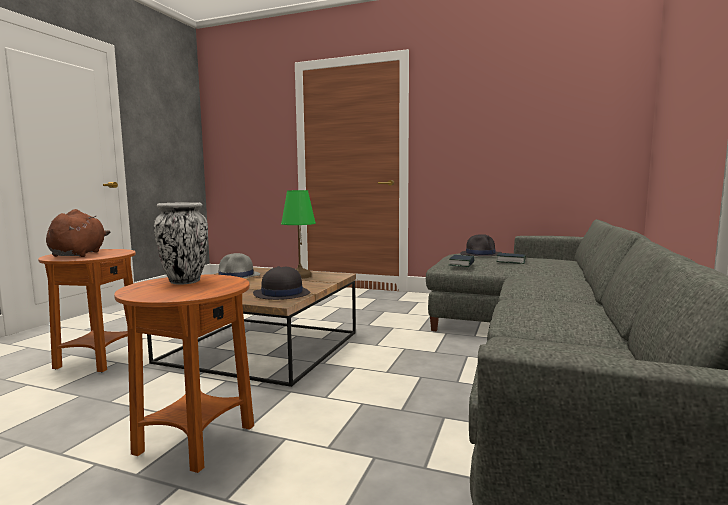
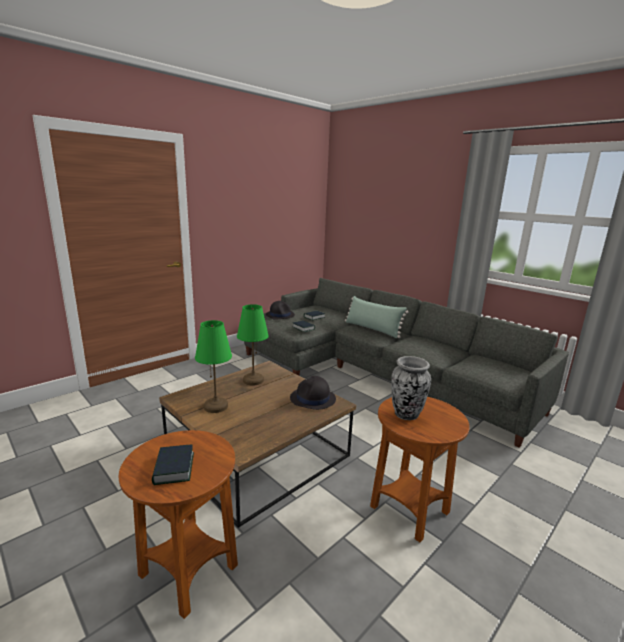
camera: 65 degrees left, 10 degrees up
(79, 254) = (174, 468): brown plush toy -> book
(236, 276) = (216, 406): grey hat -> green table lamp
(548, 283) = (372, 329): none -> green pillow

